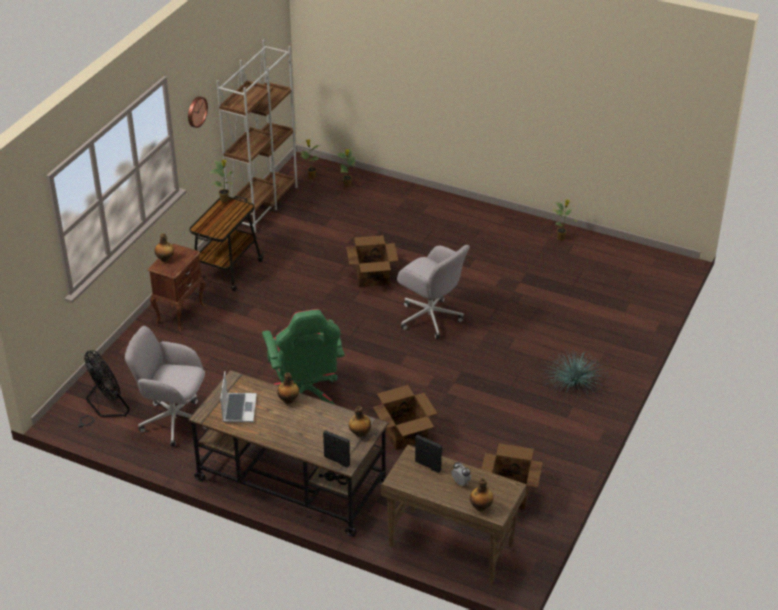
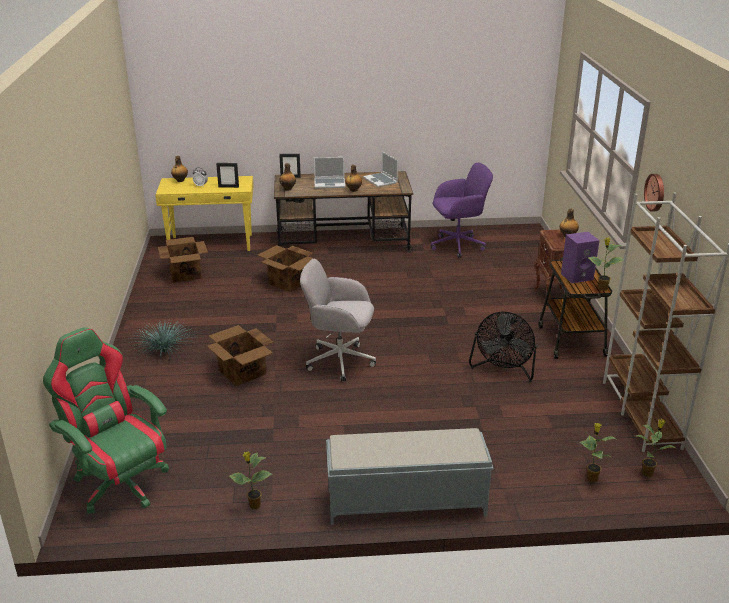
camera: 150 degrees right, 10 degrees down
(102, 406) = (515, 240): black fan -> black fan (502, 368)
(173, 421) = (458, 246): grey office chair -> purple office chair
(225, 217) = (577, 276): none -> purple speaker
(302, 425) = (330, 184): none -> laptop
(305, 393) = (389, 283): green office chair -> green office chair (121, 484)
(372, 276) = (434, 380): cardboard box -> cardboard box (242, 373)
(450, 546) = (211, 244): brown console table -> yellow console table
(469, 210) = (404, 502): none -> grey bench

